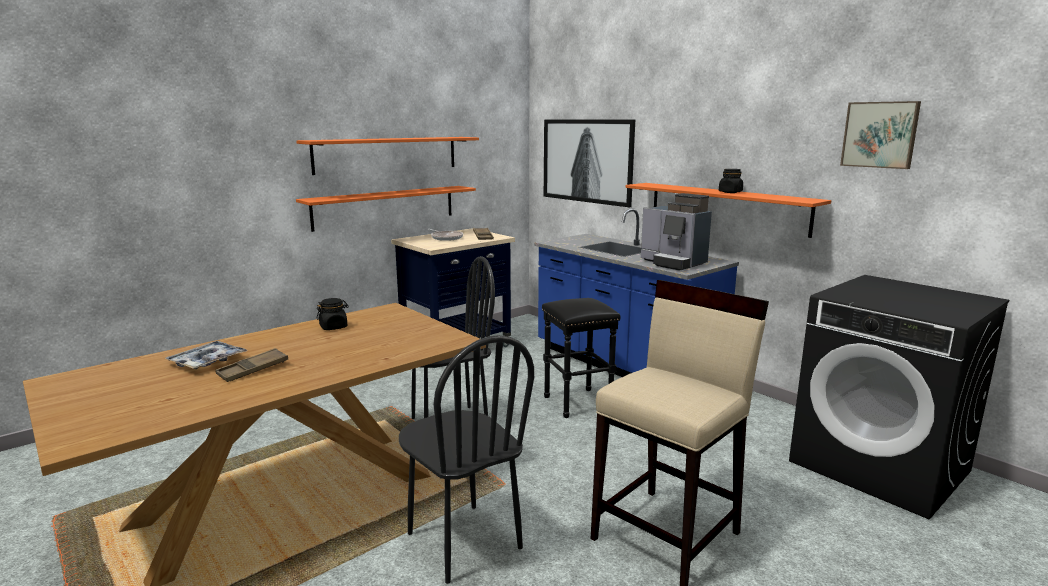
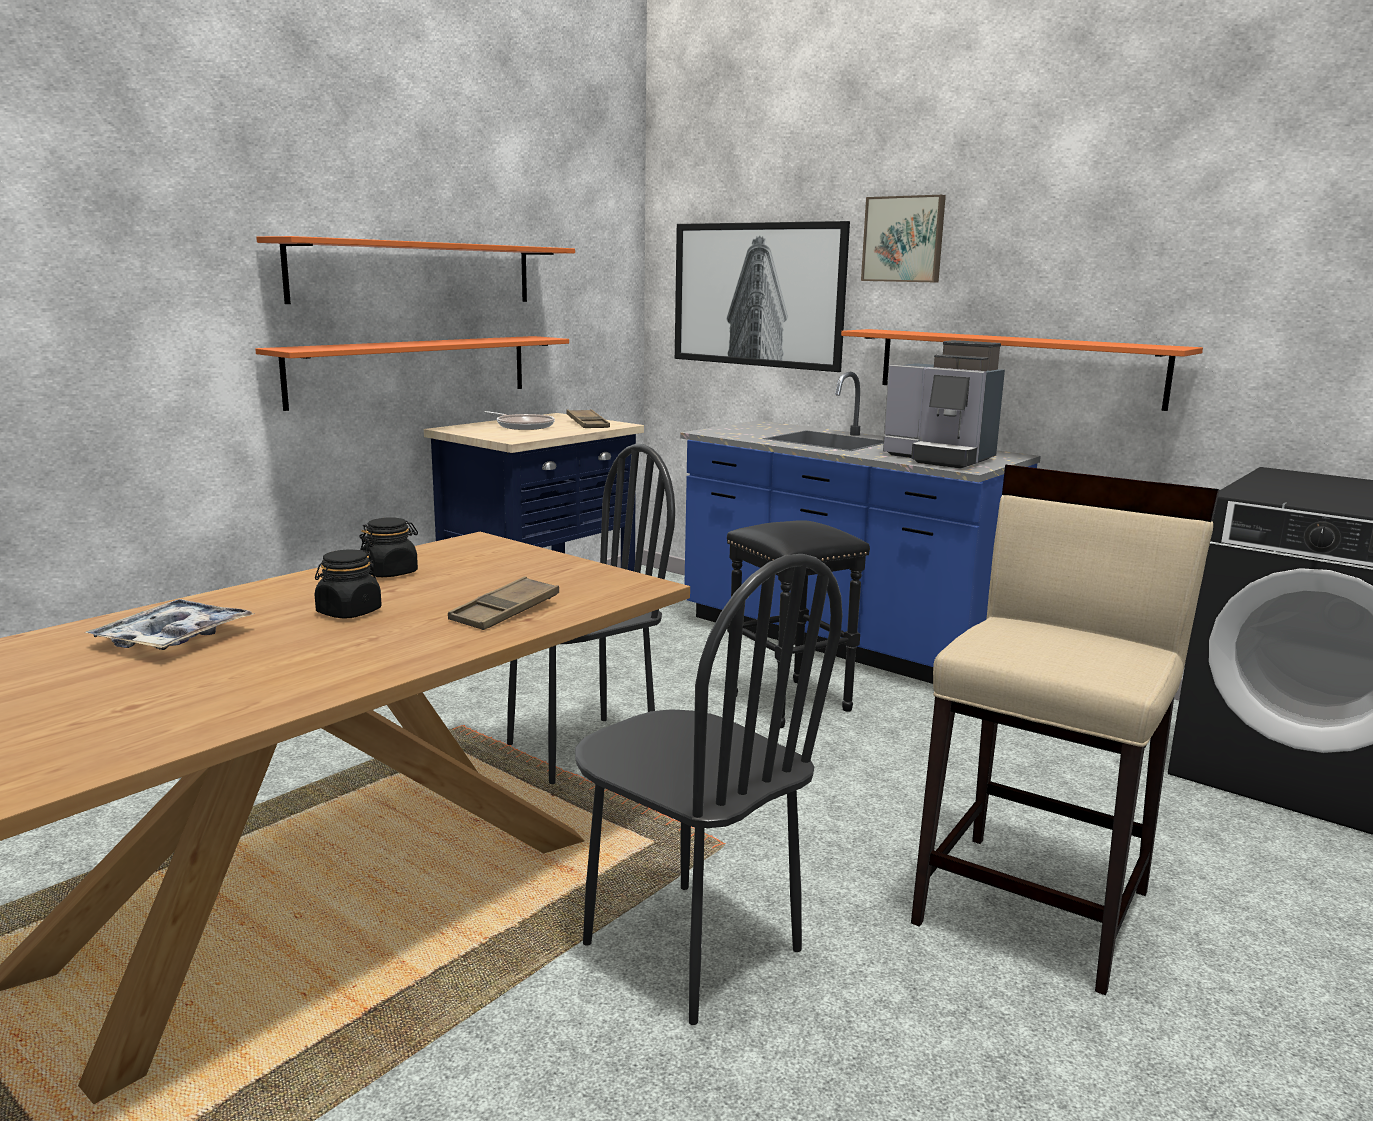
camera: 10 degrees left, 0 degrees up
(253, 370) = (278, 648): brown tray -> brown tray (505, 612)
(730, 192) = (1030, 339): black jar -> black jar (349, 612)
(880, 134) = (1288, 238): picture -> picture (904, 239)

